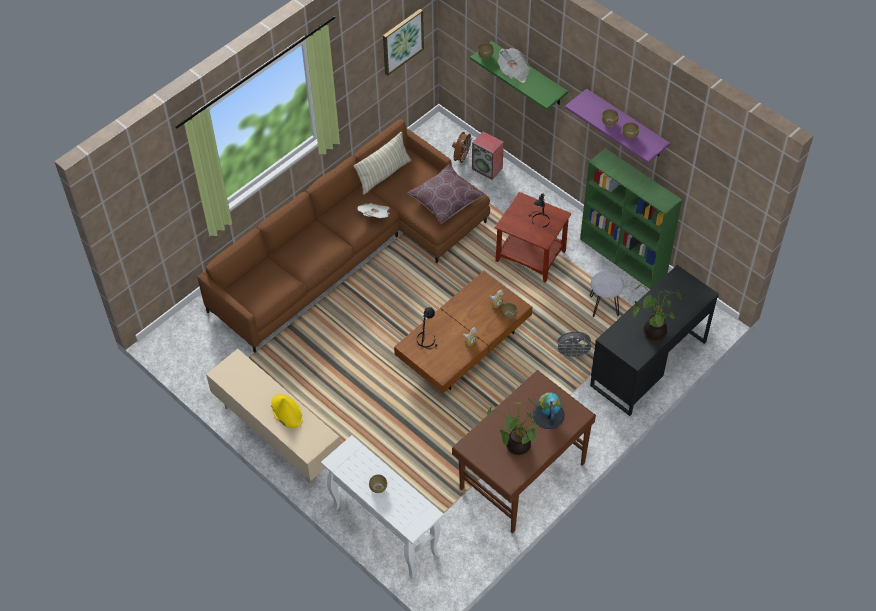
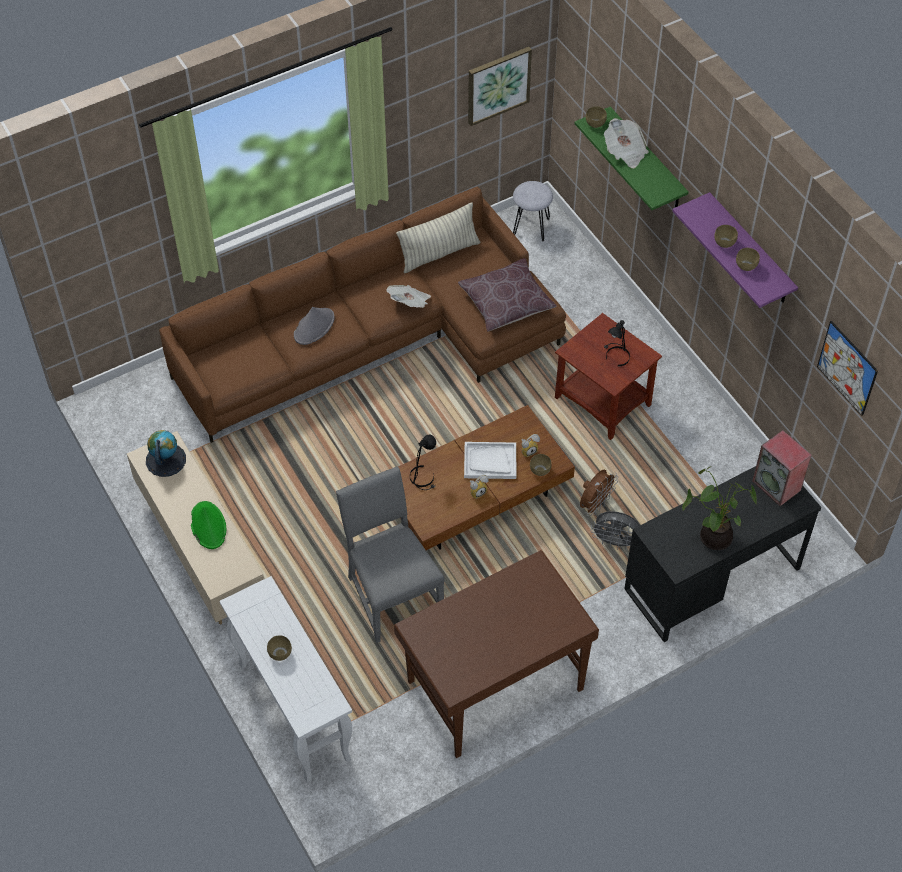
camera: 15 degrees right, 0 degrees up
(286, 411) = (208, 525): yellow hat -> green hat
(311, 249) = (314, 327): none -> grey hat
(426, 430) = (391, 594): none -> grey chair
(462, 158) = (556, 257): brown fan -> brown fan (595, 505)
(471, 317) = (490, 461): none -> white tray
(487, 168) = (585, 276): speaker -> speaker (777, 486)
(515, 445) = (478, 643): potted plant -> none
(548, 415) = (535, 613): globe -> globe (165, 460)
(604, 306) = (678, 489): grey stool -> grey stool (531, 227)
(624, 257) = (725, 431): green bookcase -> none
(717, 192) = (847, 368): none -> picture

